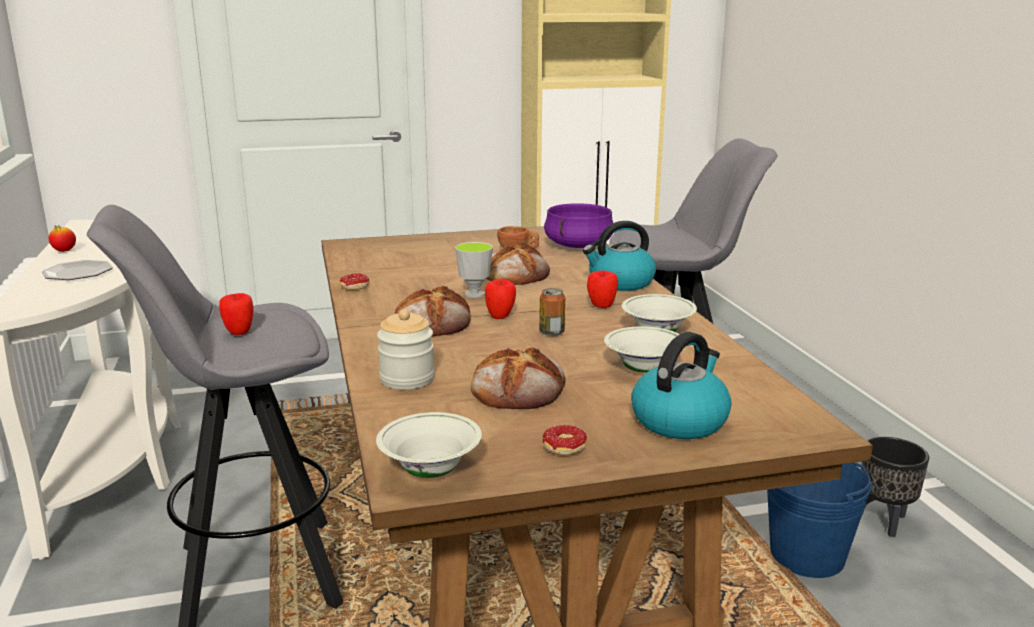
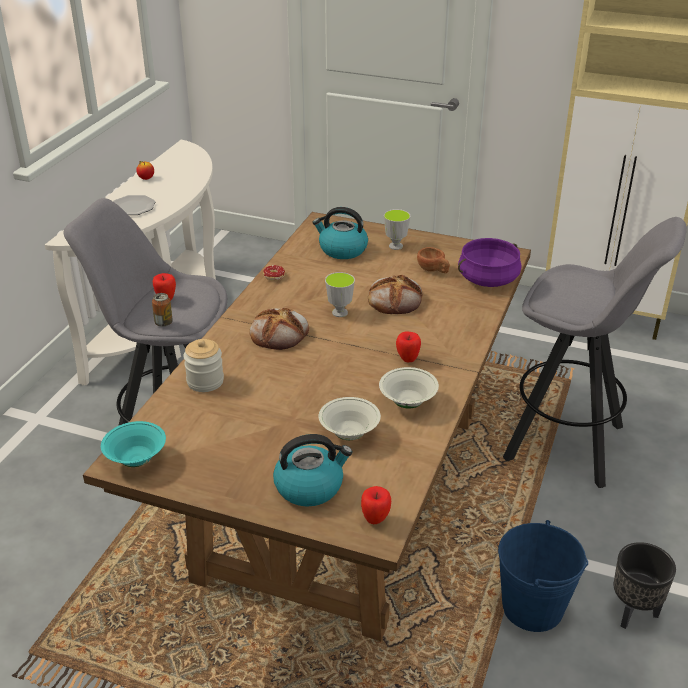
camera: 35 degrees right, 15 degrees up
(431, 471) = (136, 460): white bowl -> turquoise bowl
(453, 244) = (395, 246): none -> cup
(500, 317) = (327, 344): apple -> apple (375, 520)
(518, 389) = (254, 417): bread -> none
(551, 332) = (339, 373): can -> can (163, 323)
(566, 451) = (217, 479): donut -> none
(620, 283) = (457, 337): kettle -> kettle (342, 250)

